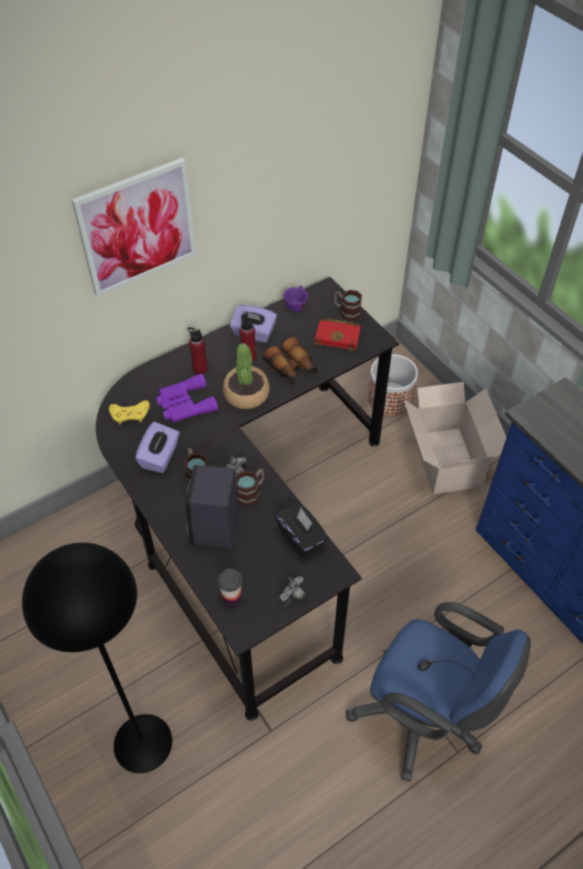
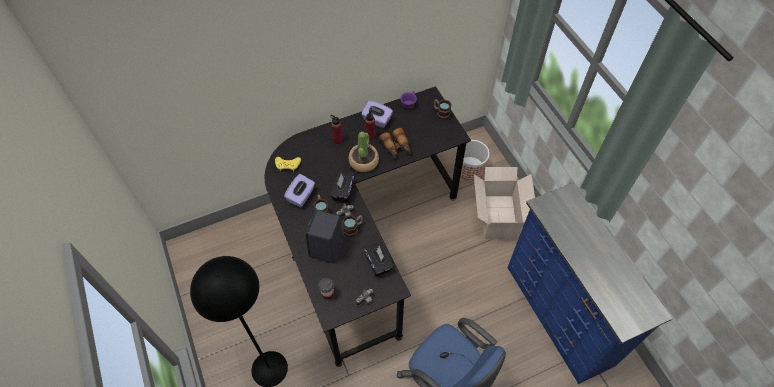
camera: 10 degrees right, 5 degrees up
(137, 227) = (302, 50): picture -> none
(184, 404) = (323, 162): purple binoculars -> none
(224, 441) = (343, 192): none -> black tissue box
(339, 336) = (432, 130): red book -> none

